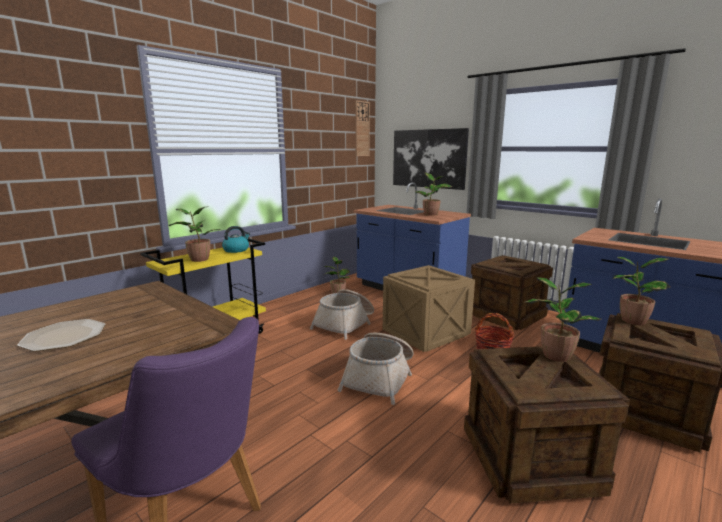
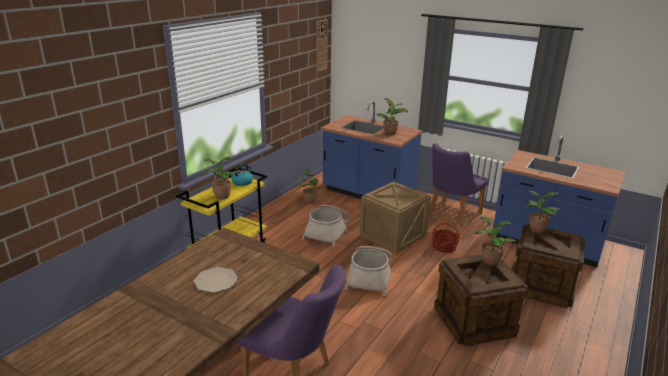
camera: 10 degrees left, 10 degrees up
(428, 158) = (384, 76): picture -> none
(506, 316) = (450, 215): crate -> purple chair

